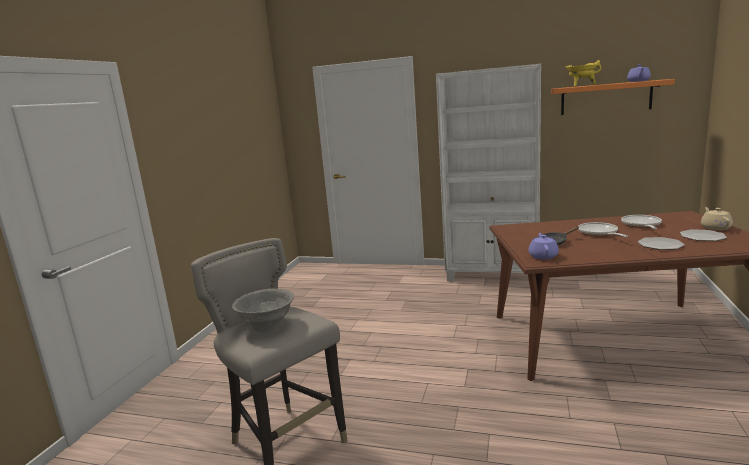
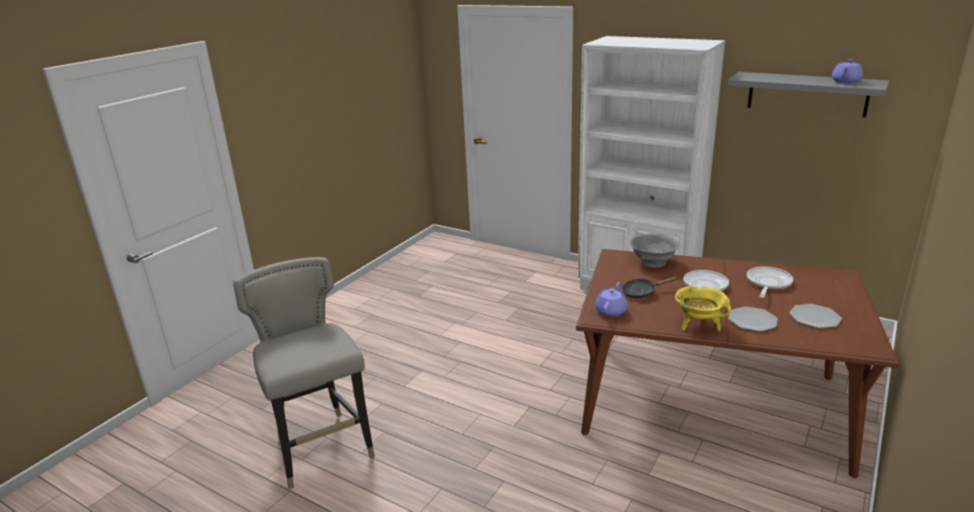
camera: 15 degrees right, 10 degrees up
(267, 325) = (299, 344): grey bowl -> grey bowl (653, 262)
(581, 86) = (769, 78): yellow cooking pot -> yellow cooking pot (698, 326)
(605, 98) = (807, 94): orange shelf -> grey shelf
(715, 228) = (848, 306): beige teapot -> none

